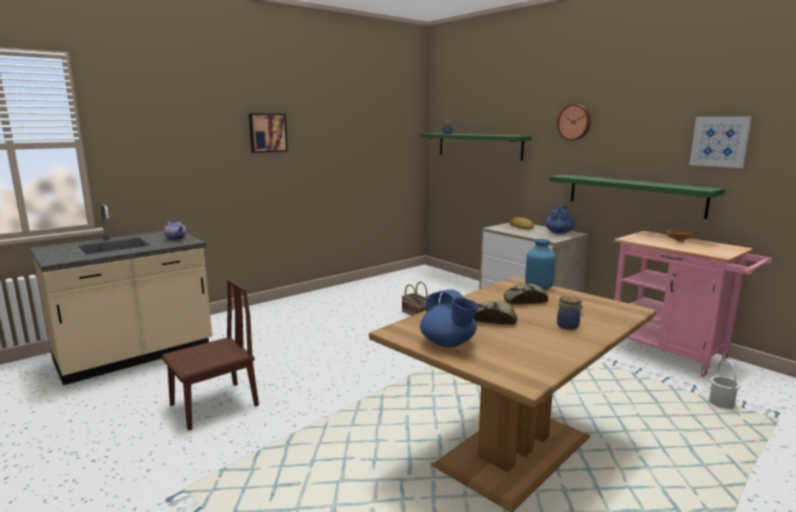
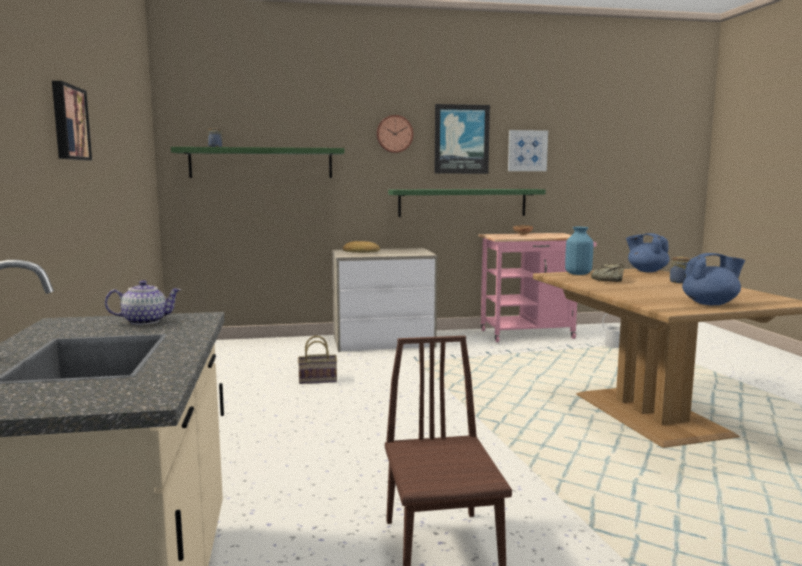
camera: 60 degrees left, 5 degrees down
(492, 319) = (653, 290): bread -> none
(559, 232) = (403, 250): blue teapot -> blue teapot (646, 271)
(639, 127) = (461, 139): none -> picture

